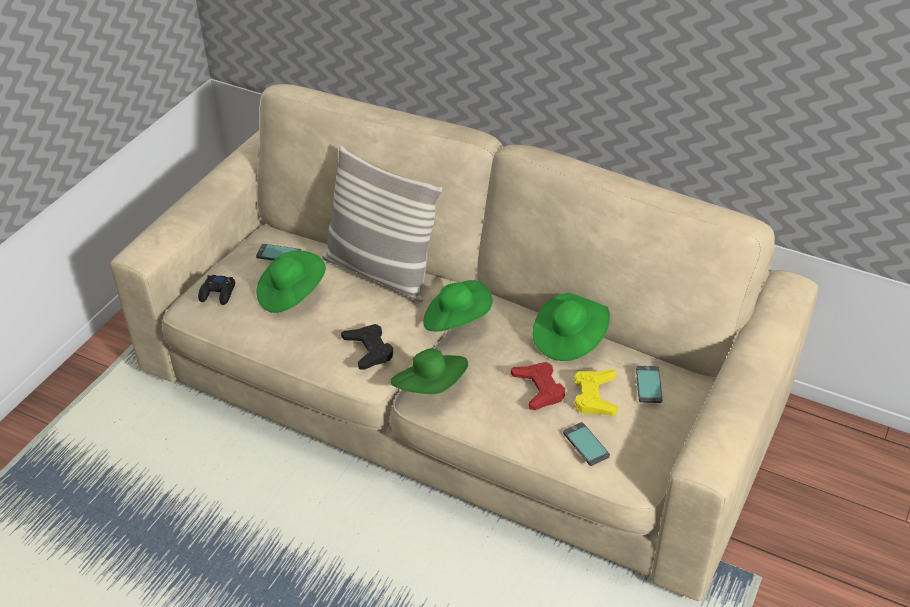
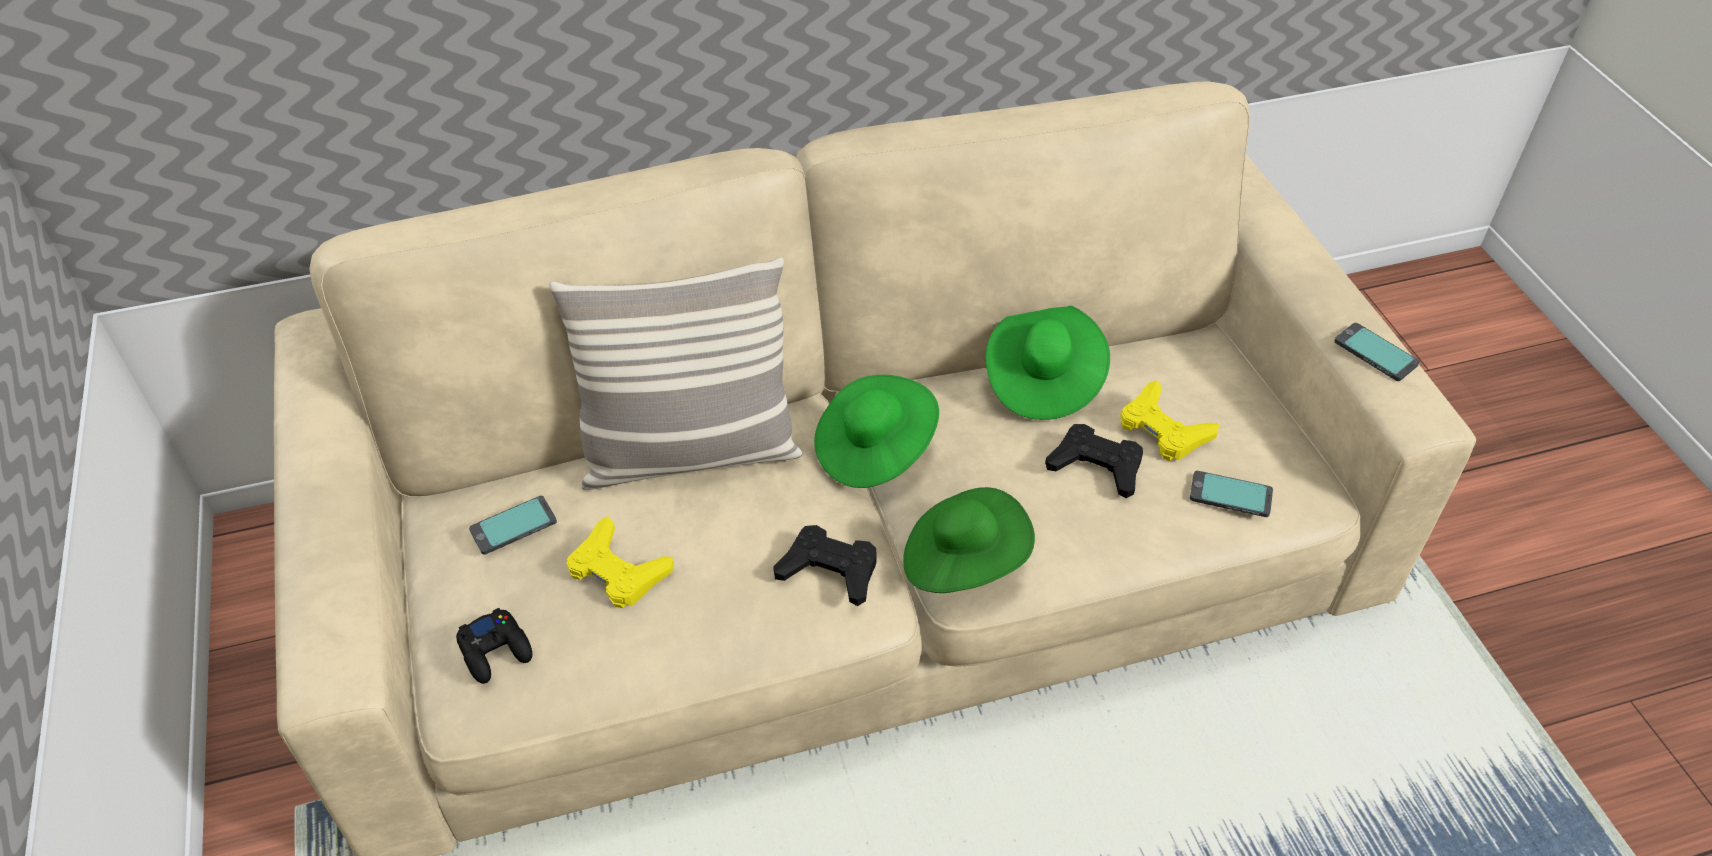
camera: 45 degrees left, 5 degrees up
(291, 294) = (618, 571): green hat -> yellow game controller
(539, 389) = (1096, 466): red game controller -> black game controller
(648, 385) = (1188, 376): phone -> phone (1375, 353)

